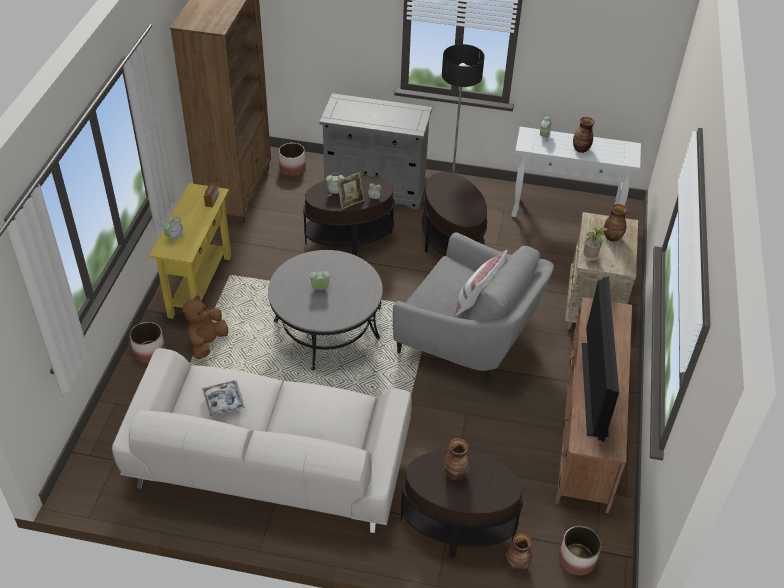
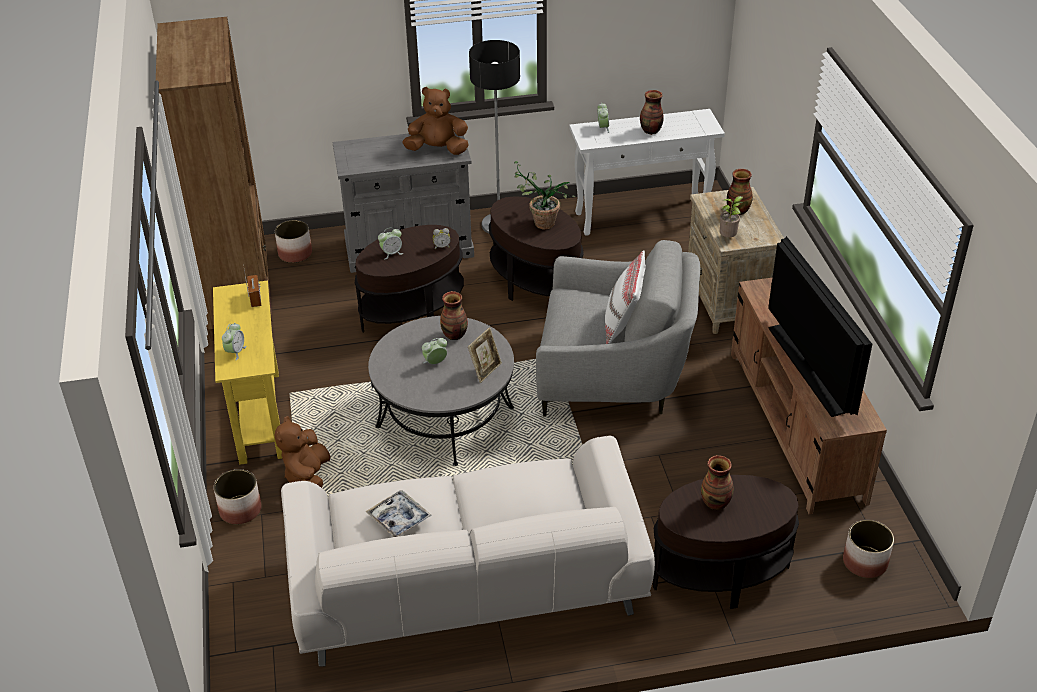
camera: 20 degrees left, 5 degrees down
(350, 202) = (416, 259): picture frame -> picture frame (485, 370)
(403, 120) = (438, 150): none -> brown plush toy
(458, 200) = (539, 223): none -> potted plant
(517, 565) = (807, 591): vase -> vase (455, 335)

